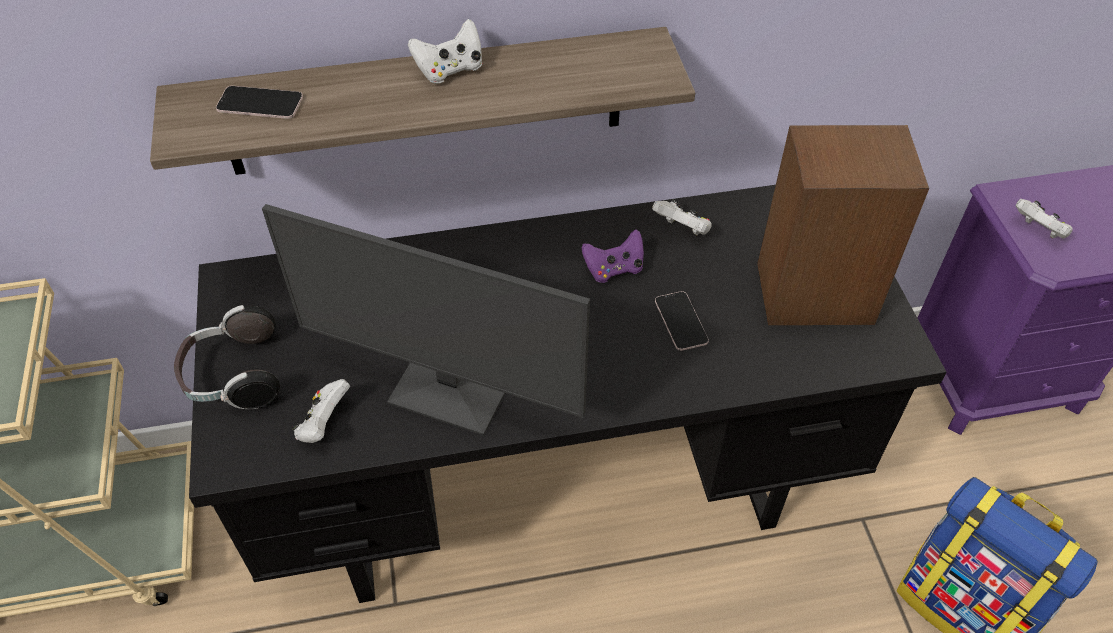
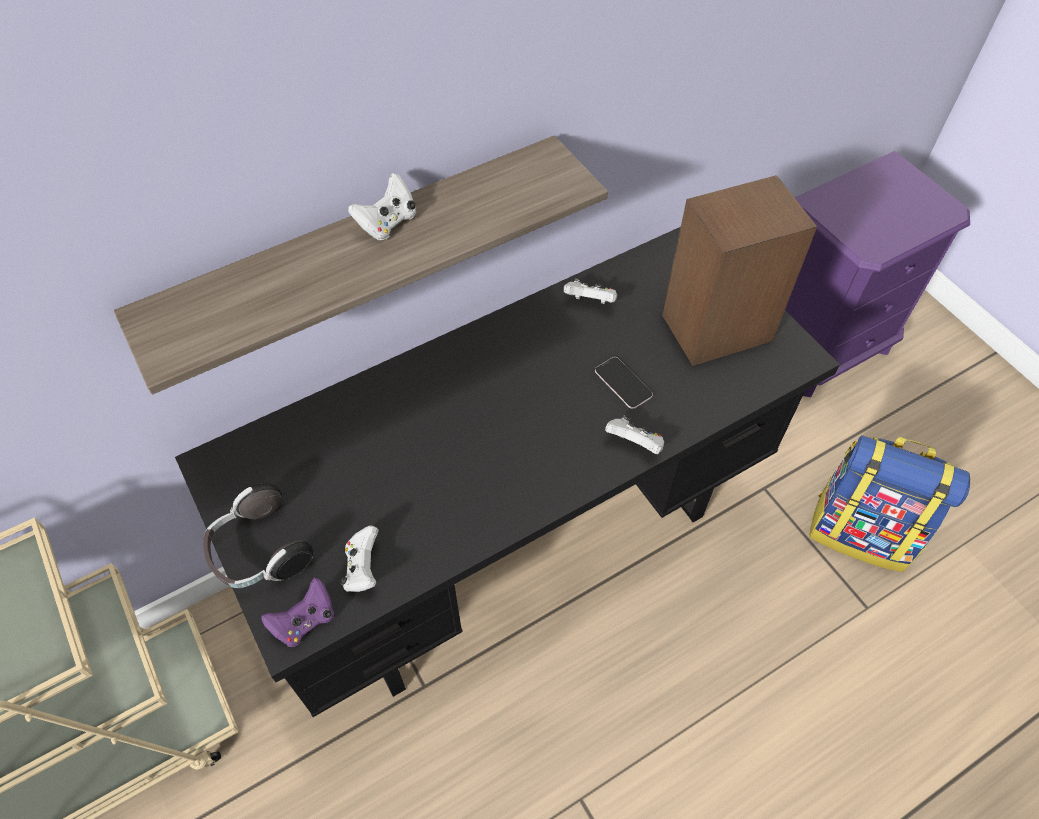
camera: 20 degrees left, 5 degrees up
(260, 103) = (226, 302): phone -> none
(452, 389) = (460, 502): monitor -> none
(614, 269) = (549, 353): purple game controller -> purple game controller (305, 621)
(1038, 230) = (852, 225): white game controller -> white game controller (634, 444)

